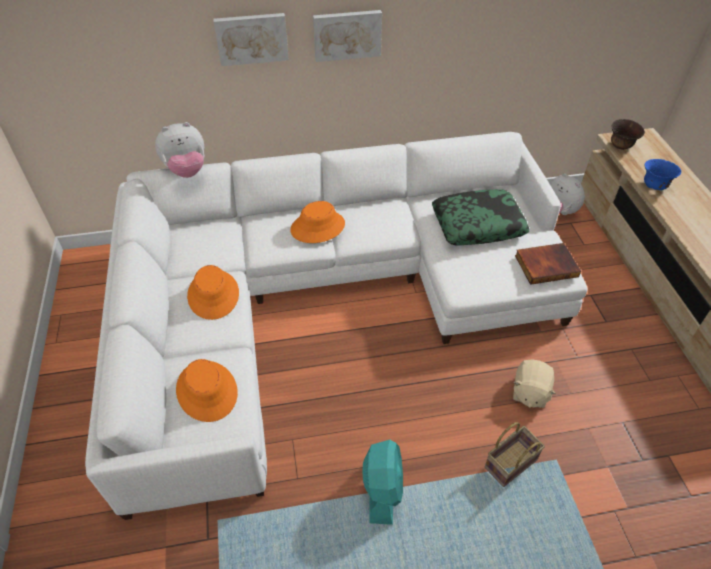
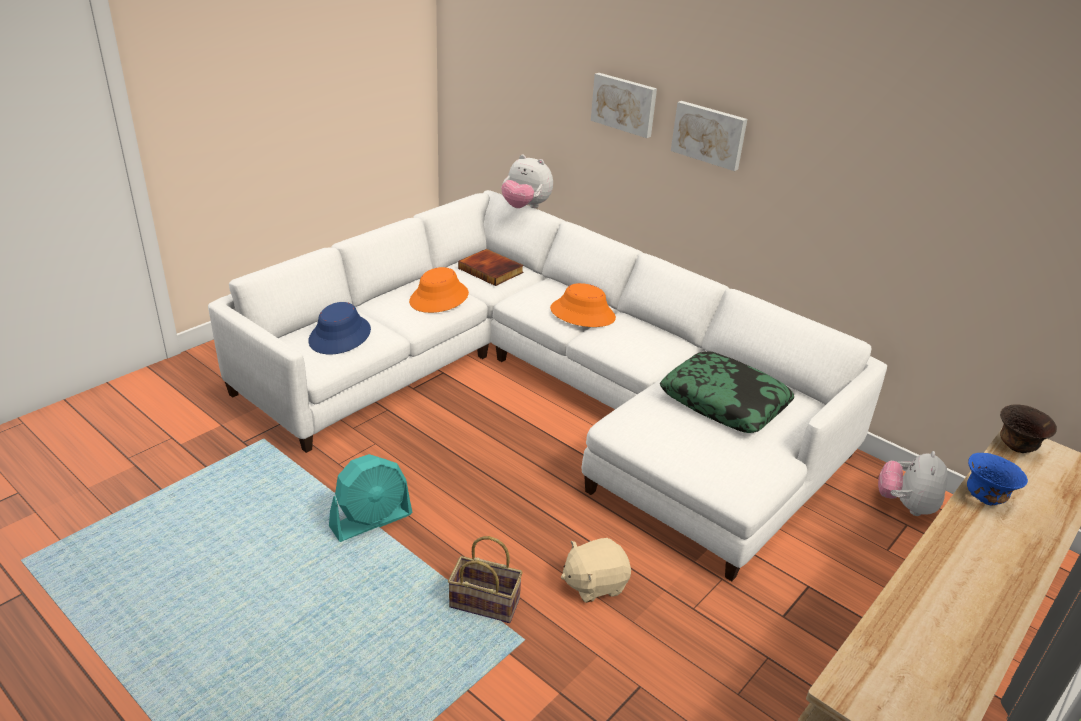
camera: 50 degrees right, 15 degrees down
(207, 391) = (340, 336): orange hat -> blue hat
(546, 265) = (732, 471): book -> book (491, 270)

